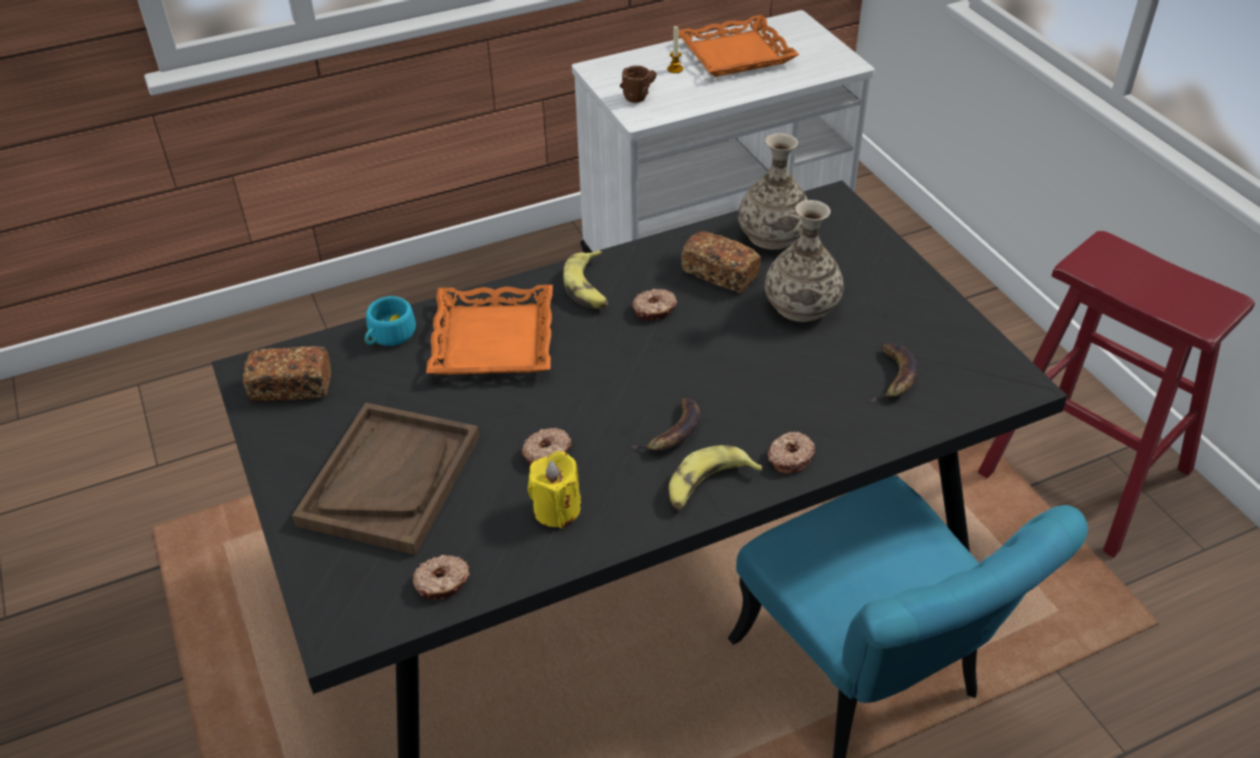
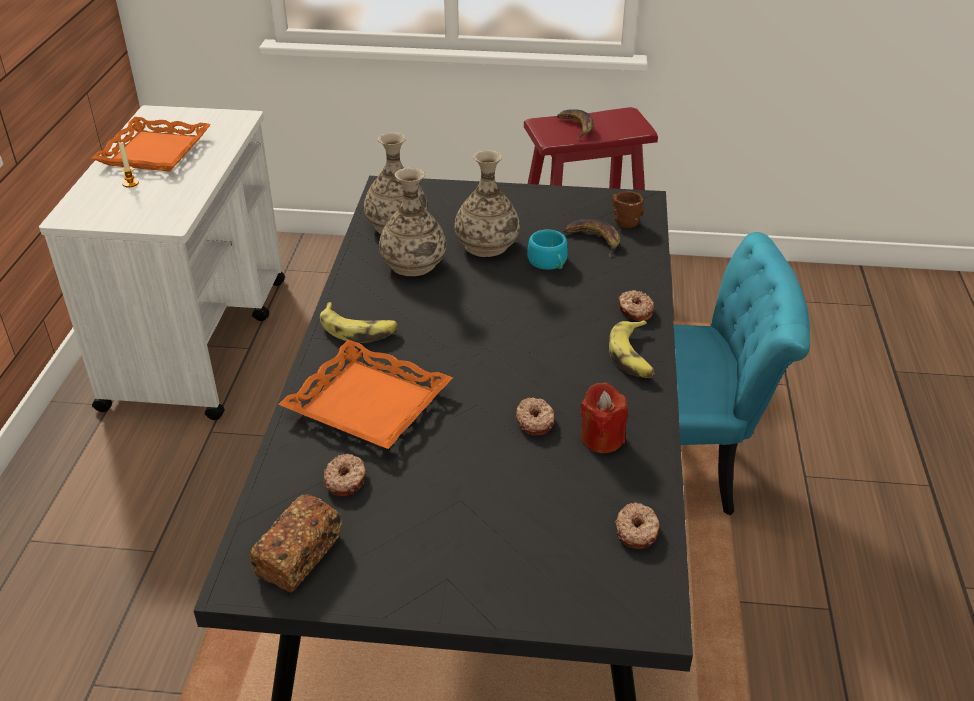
camera: 60 degrees left, 5 degrees down
(388, 336) = (295, 465): turquoise cup -> turquoise cup (549, 263)
(390, 479) = (489, 525): brown tray -> none
(556, 509) = (601, 438): yellow candle -> red candle
(639, 93) = (137, 211): brown mug -> brown mug (621, 219)
(654, 310) = (421, 308): donut -> donut (346, 480)
(673, 432) = (566, 351): banana -> banana (576, 127)
(720, 274) = (413, 264): bread -> vase

